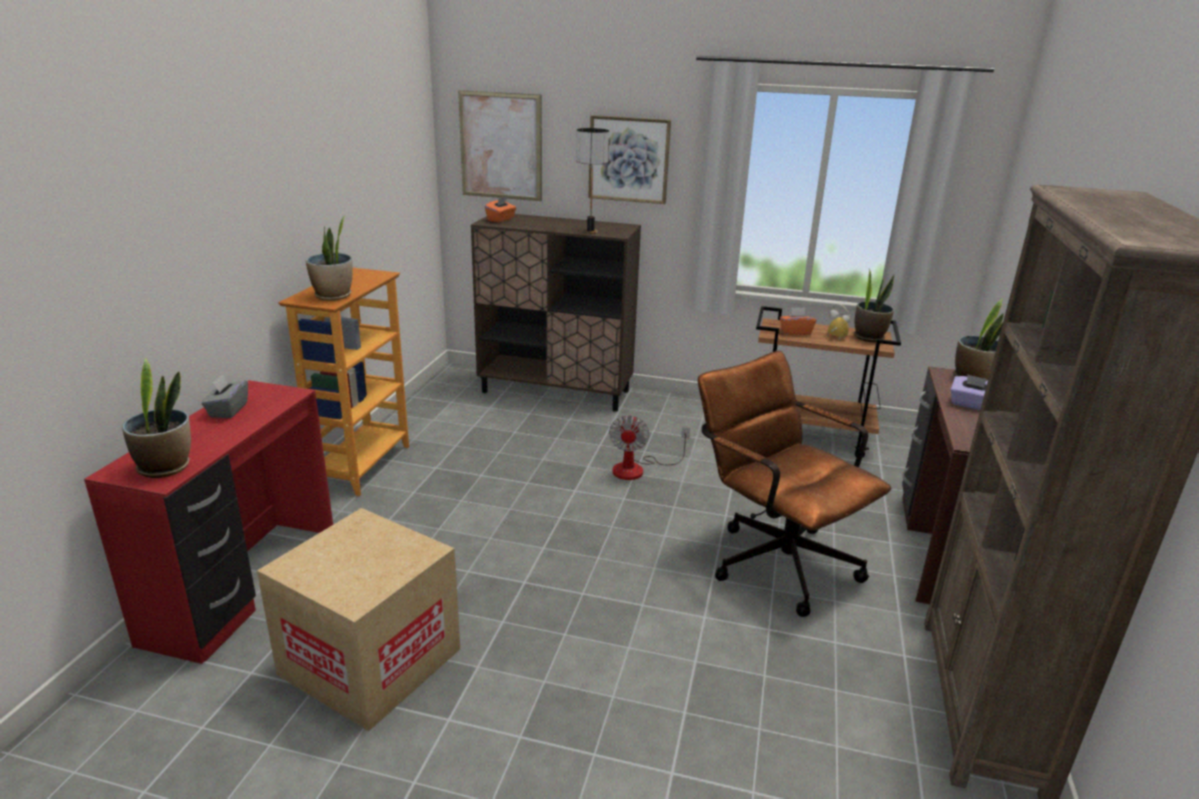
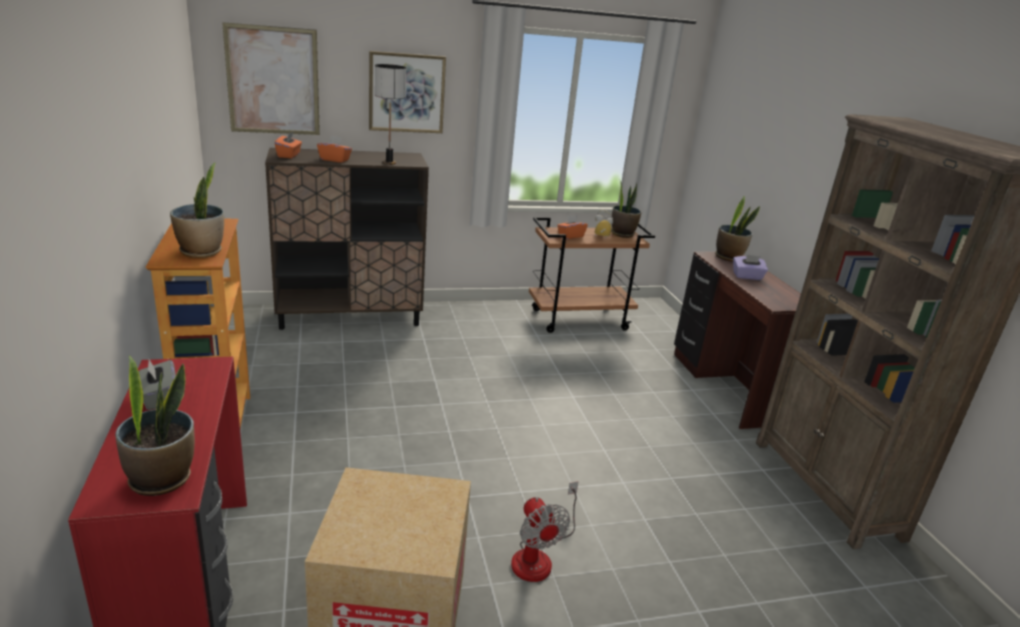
camera: 30 degrees left, 0 degrees up
(539, 226) = (335, 160): none -> orange tissue box
(638, 469) = (477, 373): fan -> fan (539, 556)
(774, 558) = (632, 422): brown office chair -> none

